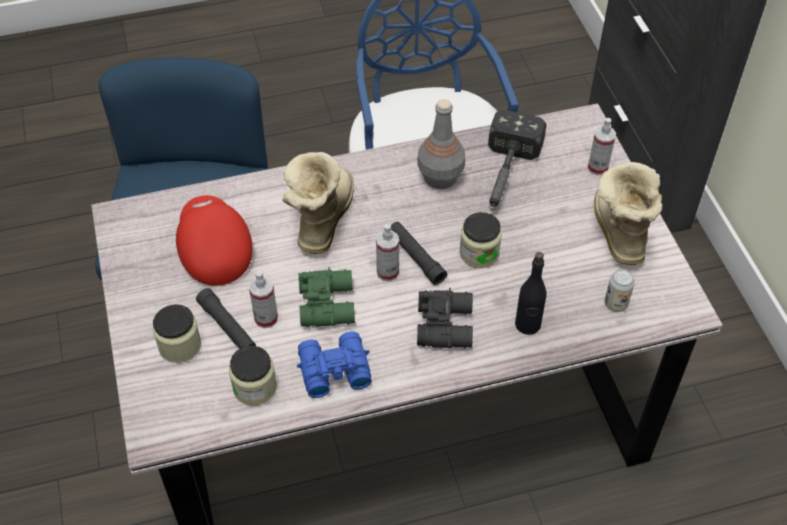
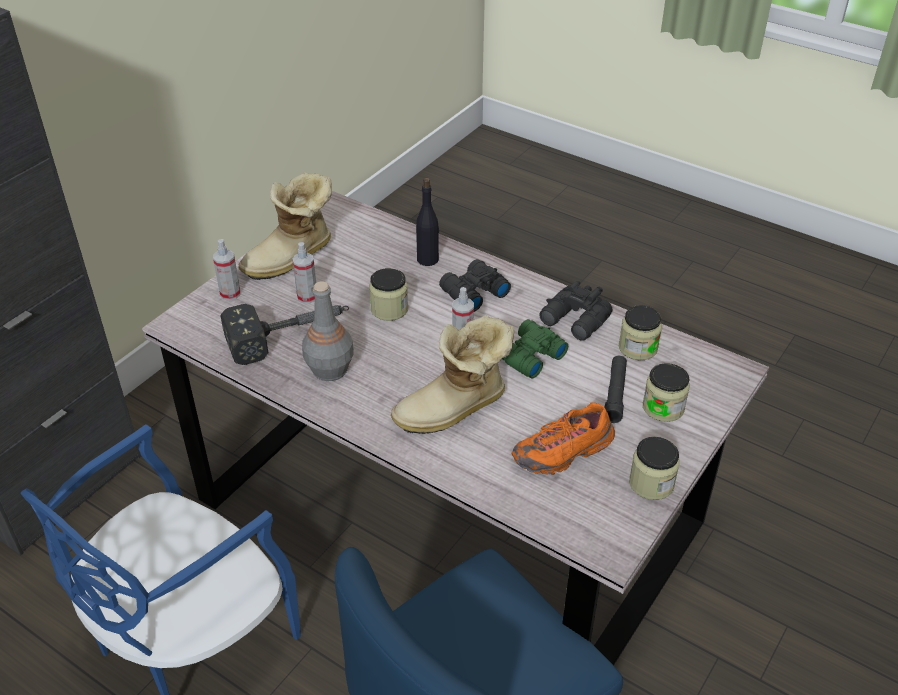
camera: 130 degrees left, 10 degrees down
(132, 277) = (651, 483): none -> jar
(213, 250) = (563, 453): red cap -> orange shoe
(266, 318) = (581, 379): spray bottle -> spray bottle (307, 297)
(332, 369) = (575, 321): blue binoculars -> black binoculars
(416, 257) = (431, 337): black flashlight -> none
(616, 304) = (364, 233): can -> none

